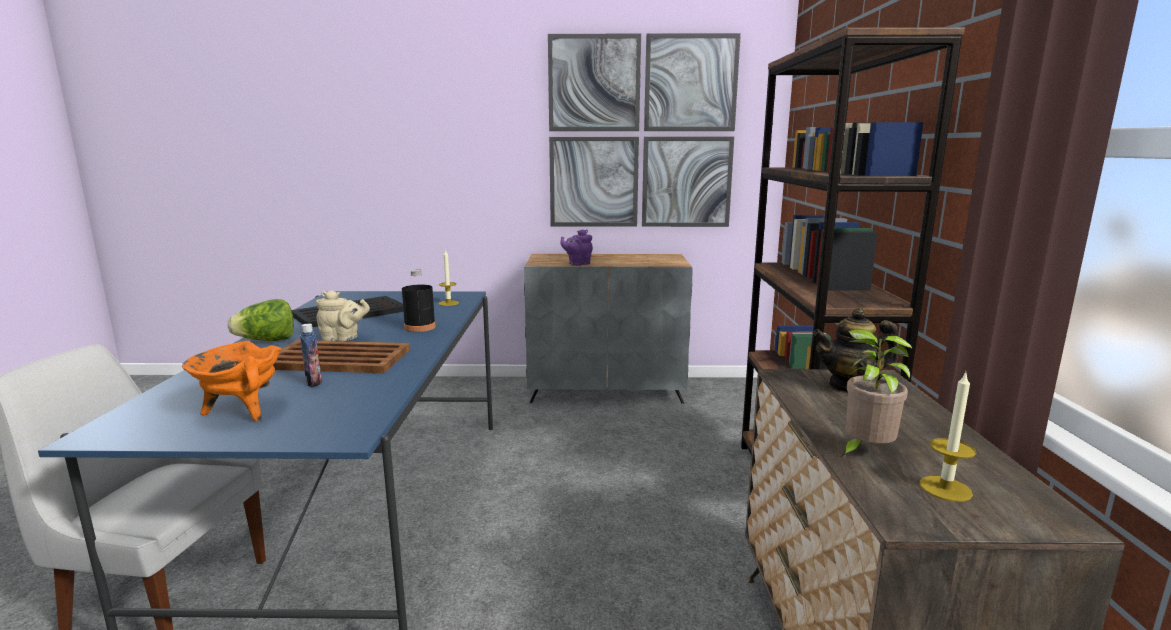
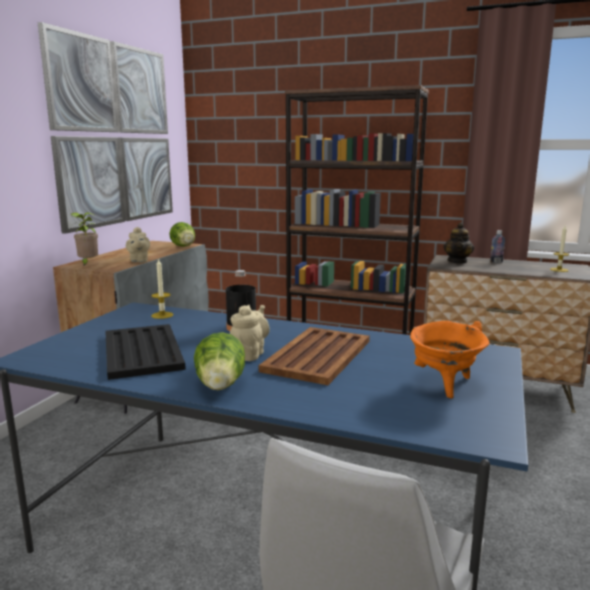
camera: 70 degrees left, 0 degrees up
(314, 383) = (382, 363): bottle -> bottle (496, 262)
(577, 264) = (139, 261): purple teapot -> beige teapot
(663, 264) = (184, 247): none -> lettuce
(864, 452) = (530, 271): potted plant -> potted plant (88, 264)

